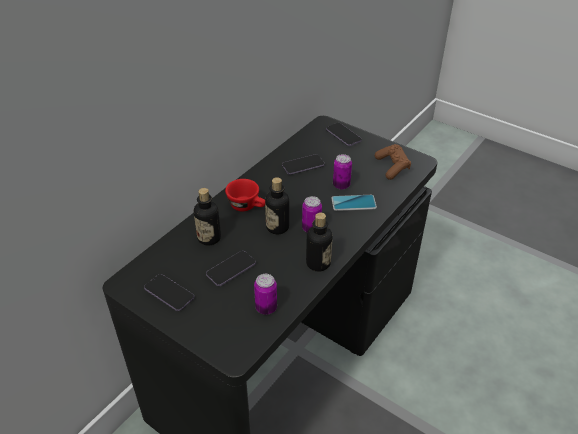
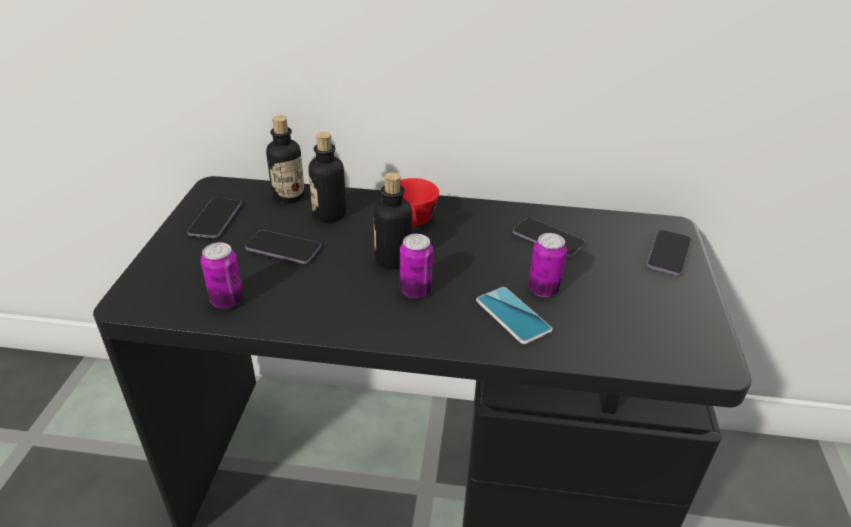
camera: 60 degrees right, 5 degrees down
(318, 263) = (345, 321): bottle -> bottle (288, 196)
(392, 167) = (654, 332): brown game controller -> none

